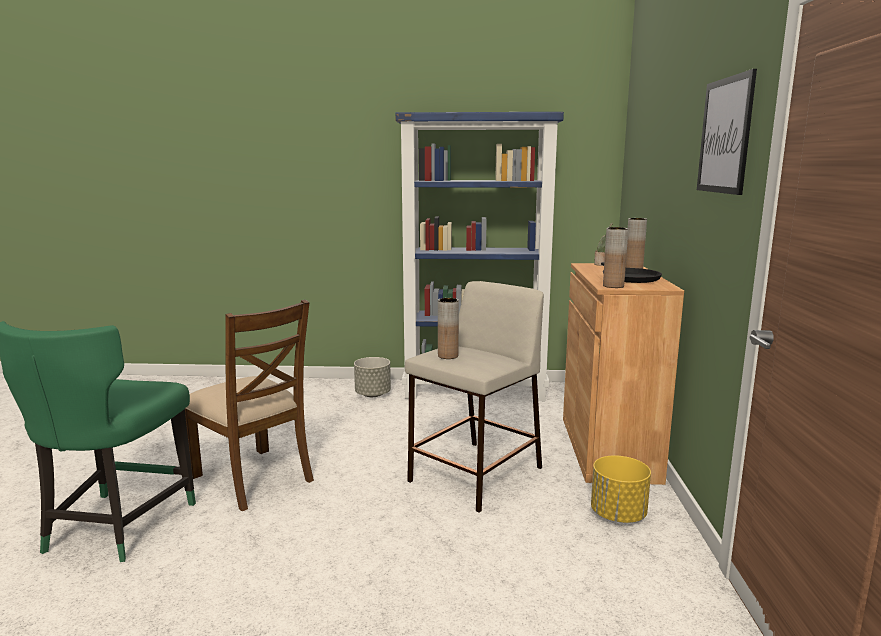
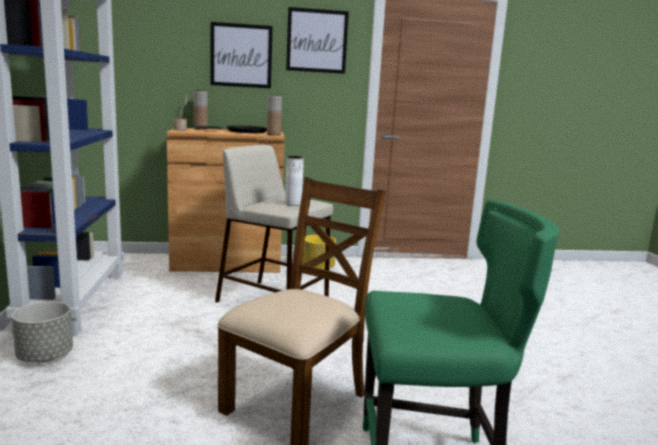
camera: 100 degrees left, 0 degrees up
(448, 356) = (293, 204): brown vase -> white vase
(677, 169) = (241, 55): none -> picture

